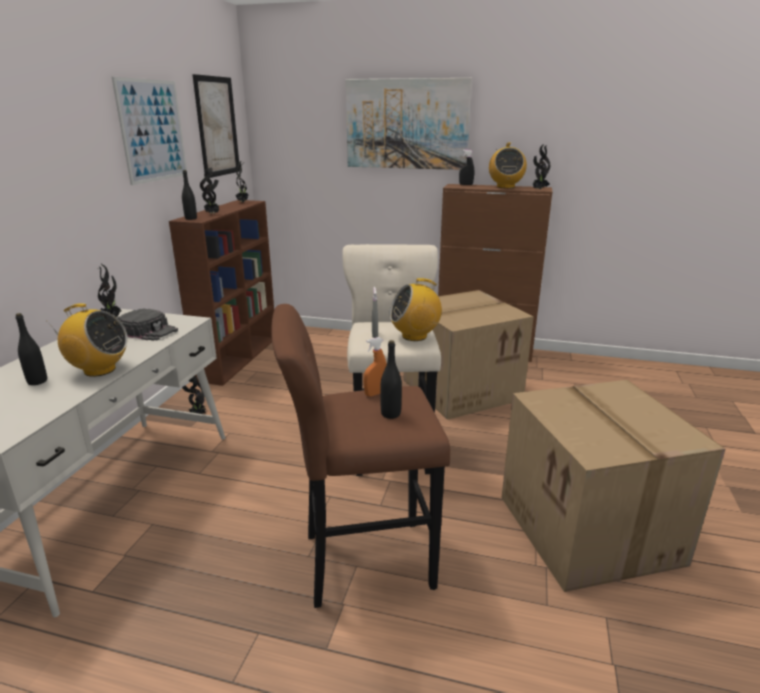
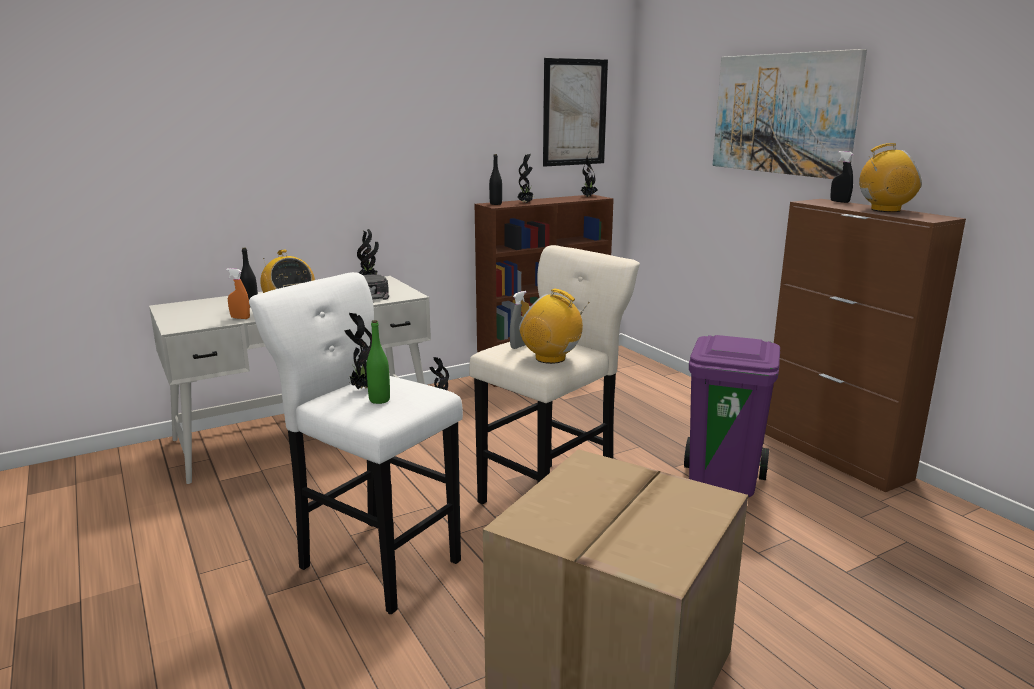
camera: 45 degrees right, 5 degrees down
(152, 131) = (472, 114): picture -> none
(360, 561) = (375, 561): brown stool -> white stool
(375, 393) = (405, 384): orange spray bottle -> orange spray bottle (240, 318)
(390, 414) = (379, 400): black bottle -> green bottle
(461, 388) = (724, 480): cardboard box -> purple trash can
(505, 187) = (885, 210): radio -> radio turned 135 degrees counterclockwise
(539, 189) = (921, 218): potted plant -> potted plant (362, 388)

